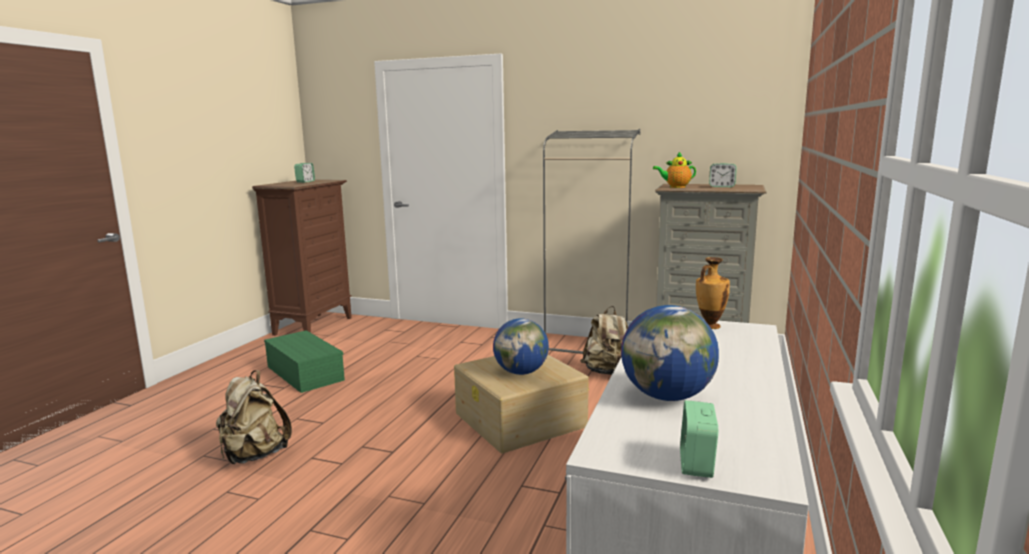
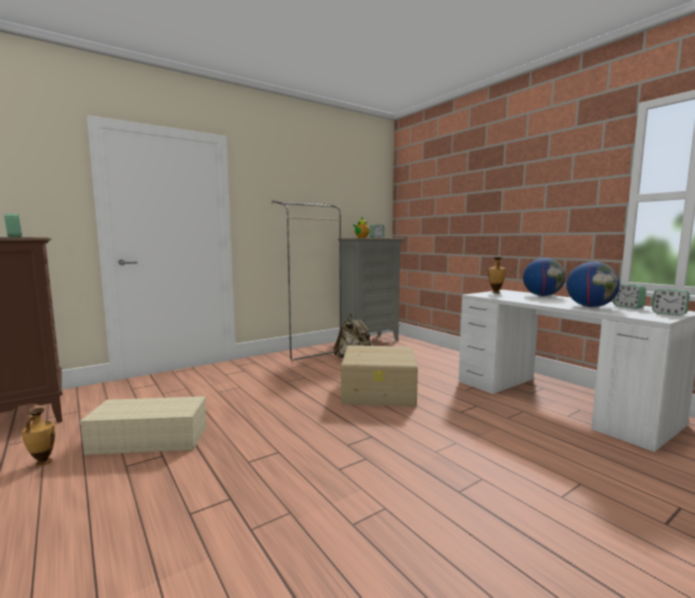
camera: 55 degrees left, 5 degrees down
(249, 362) = (42, 463): none -> vase
(254, 455) = (295, 497): beige backpack -> none
(303, 373) = (147, 440): green storage box -> beige storage box
(521, 372) = (385, 355): globe -> globe (542, 295)
(731, 426) = (628, 307): none -> alarm clock

